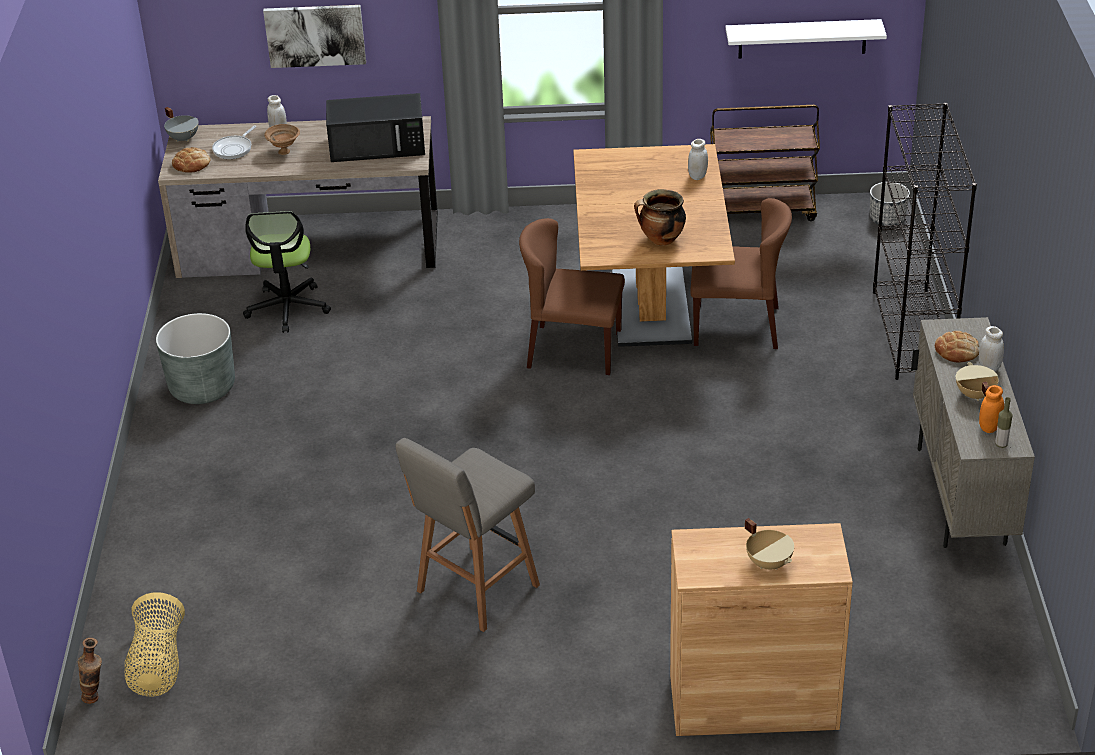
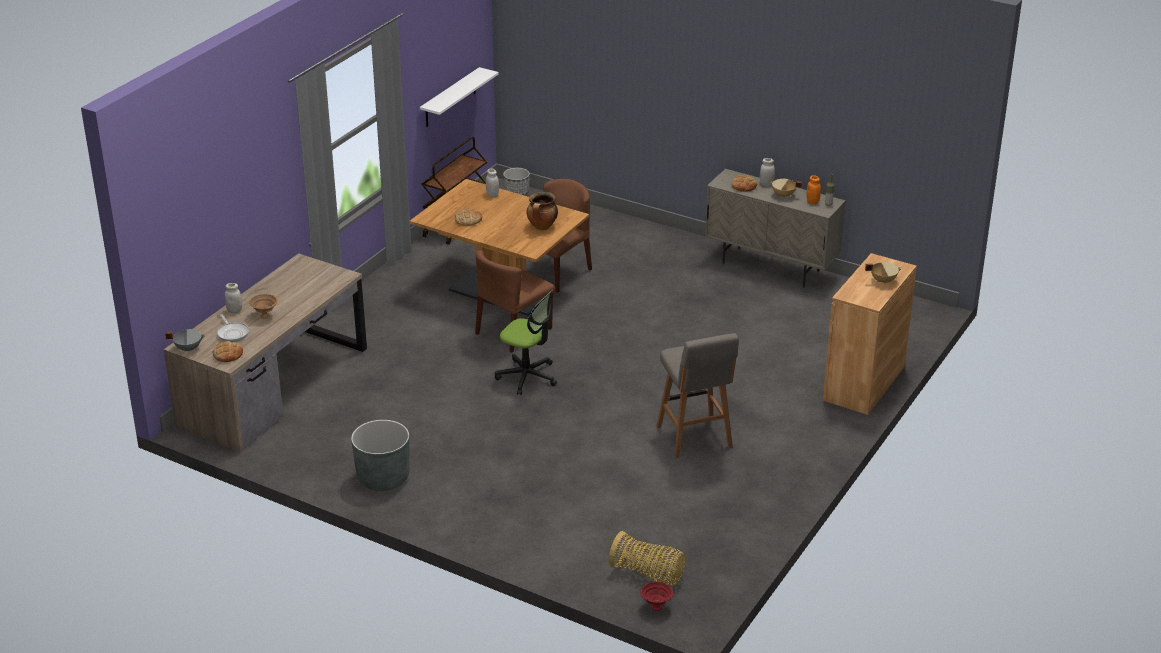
camera: 60 degrees left, 5 degrees down
(96, 698) = (655, 607): vase -> red bowl
(288, 308) = (336, 418): office chair -> office chair (527, 376)
(315, 35) = (233, 226): picture -> none
(379, 145) = (308, 281): black microwave -> none
(618, 184) = (468, 220): none -> bread
(912, 334) = (627, 227): black bookcase -> none

